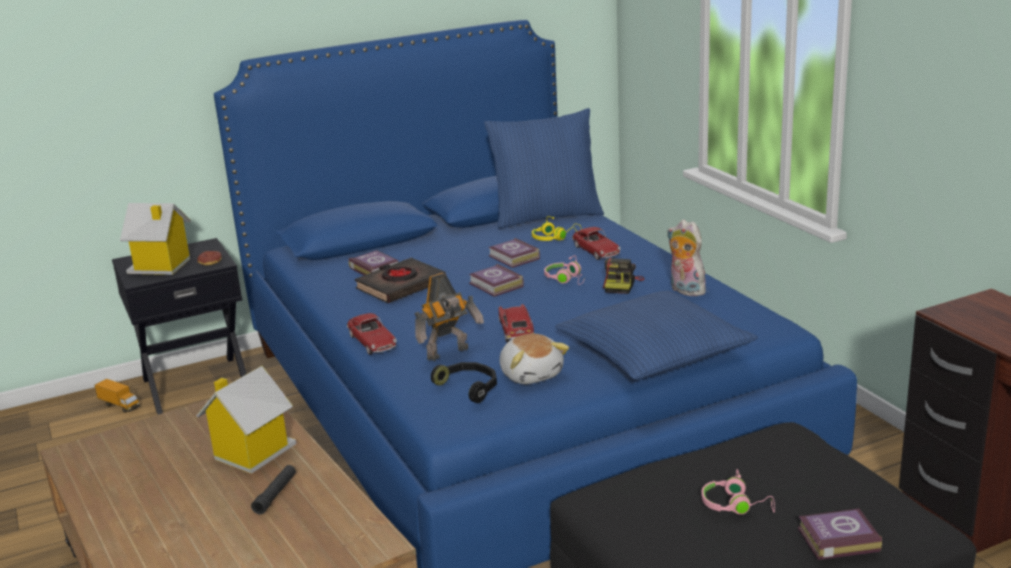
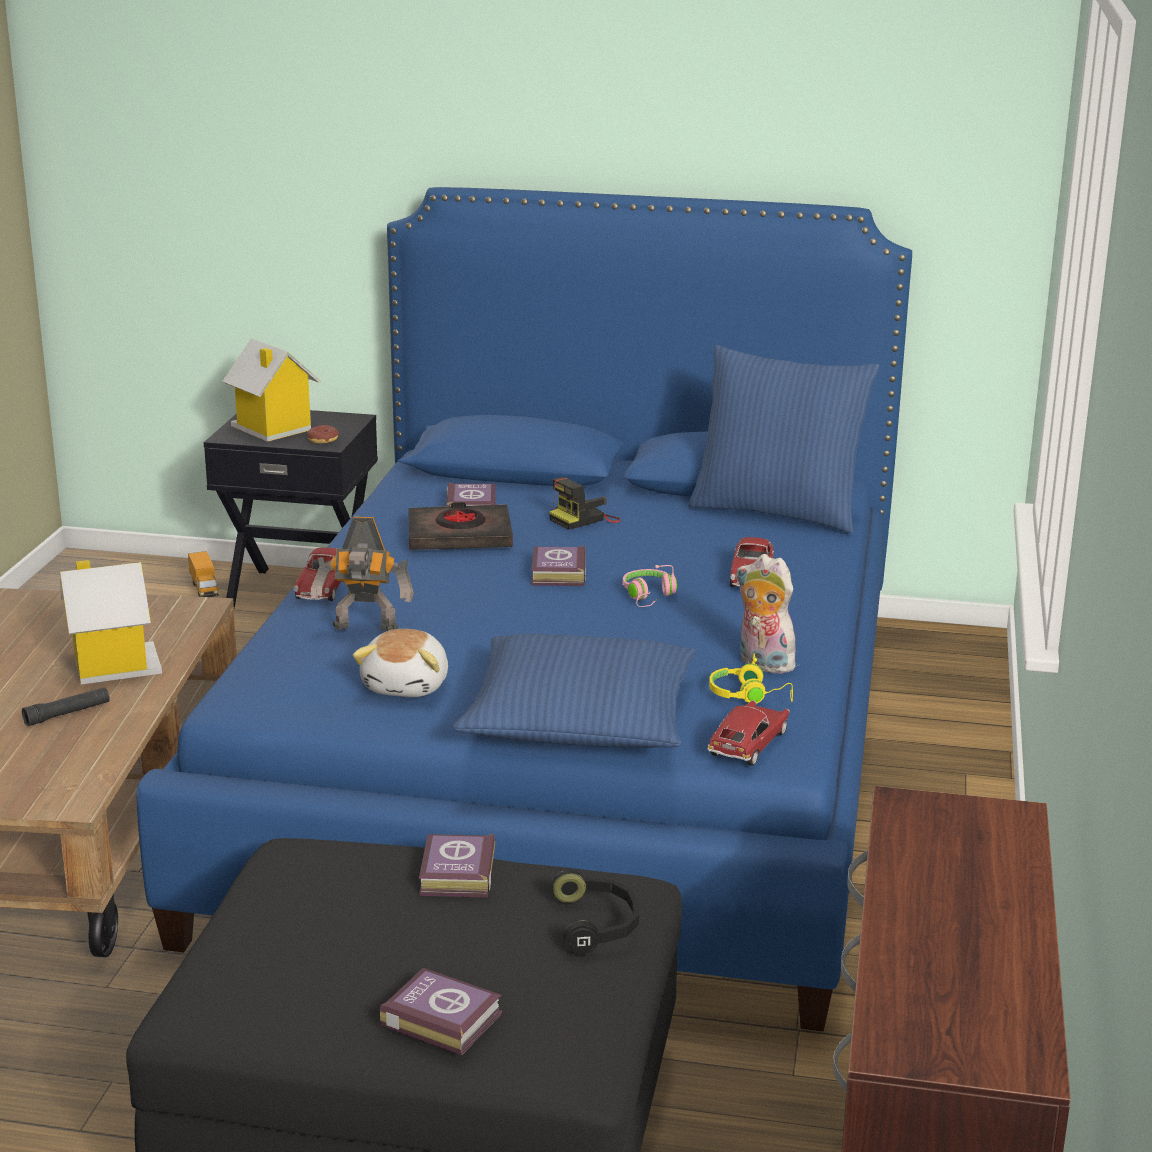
camera: 35 degrees right, 0 degrees up
(469, 387) = (318, 671): black headphones -> black headphones (597, 924)
(514, 258) = (641, 549): book -> book (455, 874)
(516, 330) = (478, 631): toy car -> toy car (748, 744)
(554, 238) = (734, 541): yellow headphones -> yellow headphones (749, 696)
(622, 284) = (701, 627): camera -> camera (584, 519)
(684, 290) = (762, 664): plush toy -> plush toy turned 45 degrees counterclockwise
(736, 505) = (406, 929): pink headphones -> none

